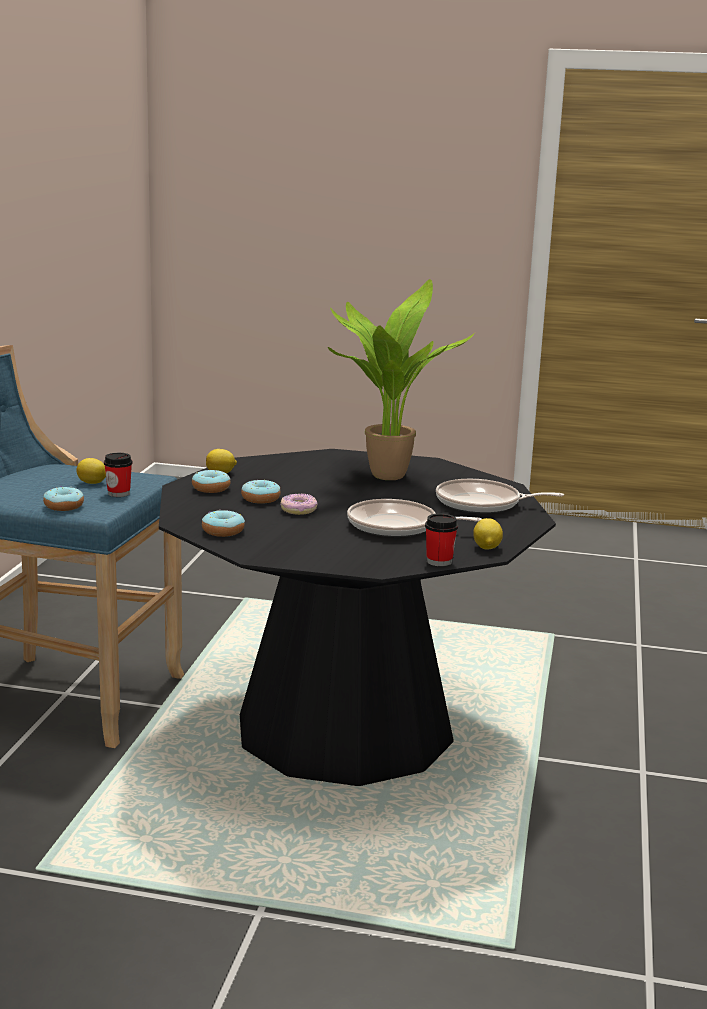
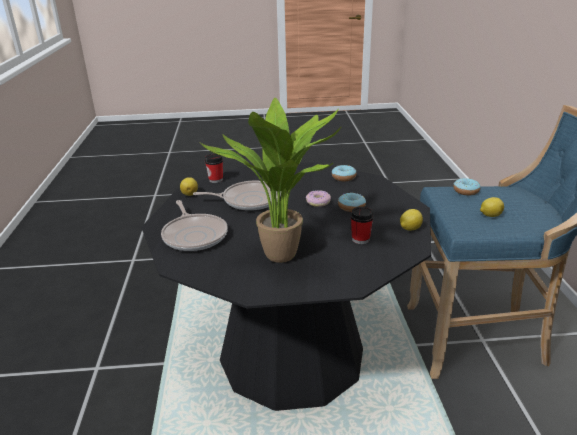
camera: 165 degrees right, 10 degrees up
(119, 493) = (456, 209): cup -> cup (360, 239)
(211, 488) = (394, 210): donut -> none
(482, 504) = (194, 235): frying pan -> frying pan turned 75 degrees clockwise

